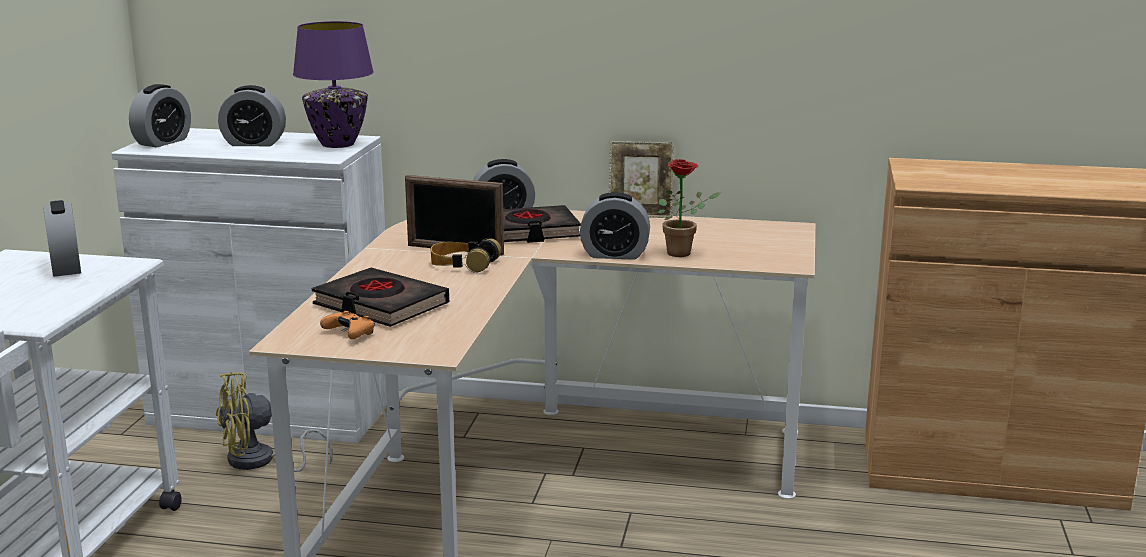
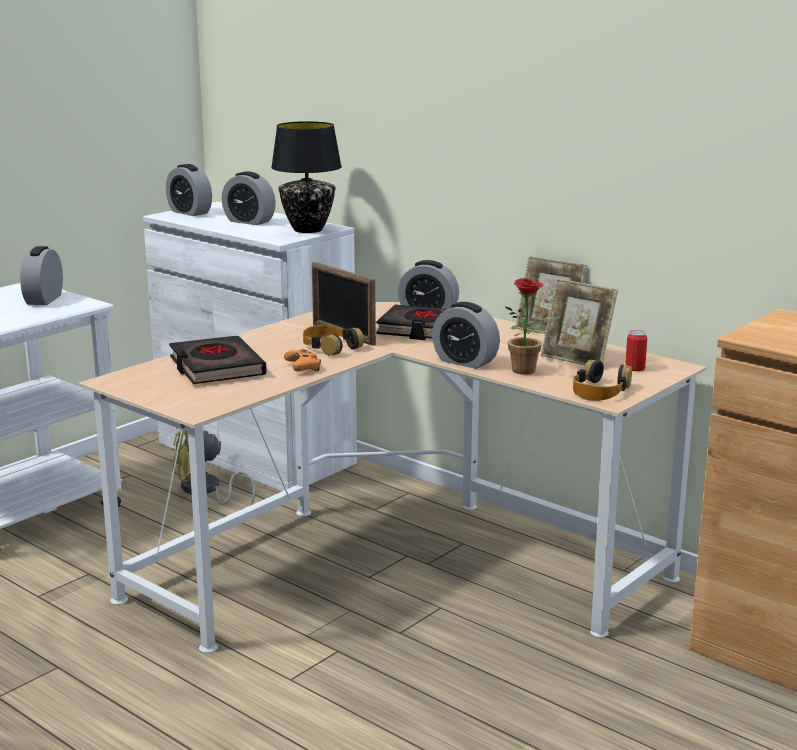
camera: 30 degrees right, 0 degrees up
(163, 142) = (189, 212): alarm clock -> alarm clock turned 75 degrees clockwise
(337, 144) = (308, 230): purple table lamp -> black table lamp
(350, 334) = (161, 384): orange game controller -> orange game controller (303, 368)
(706, 235) = (576, 359): none -> picture frame
(765, 234) = (635, 368): none -> can
(770, 259) = (600, 391): none -> headphones

